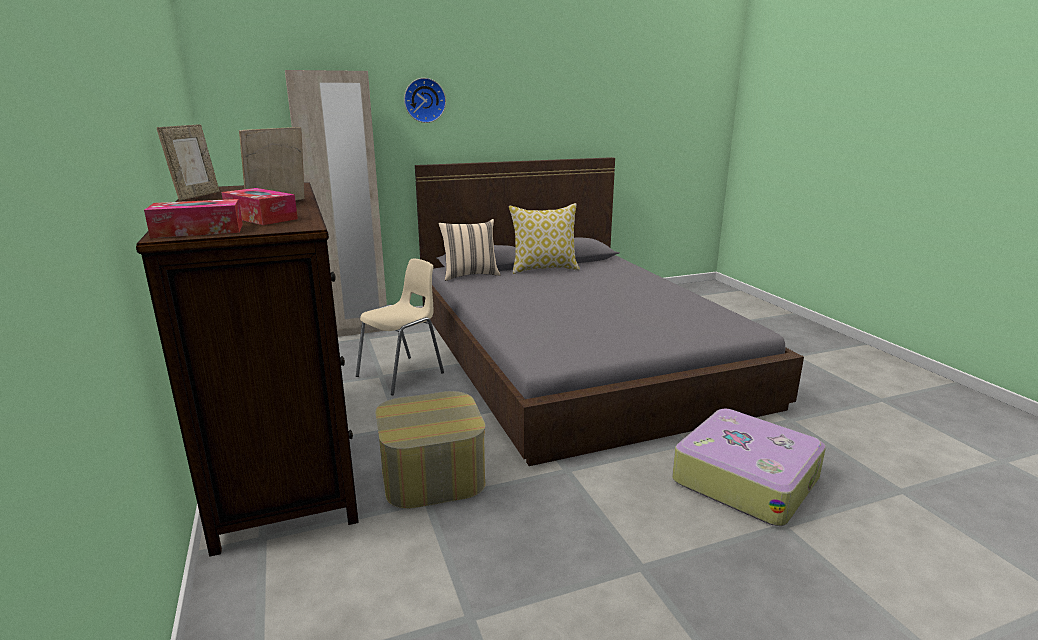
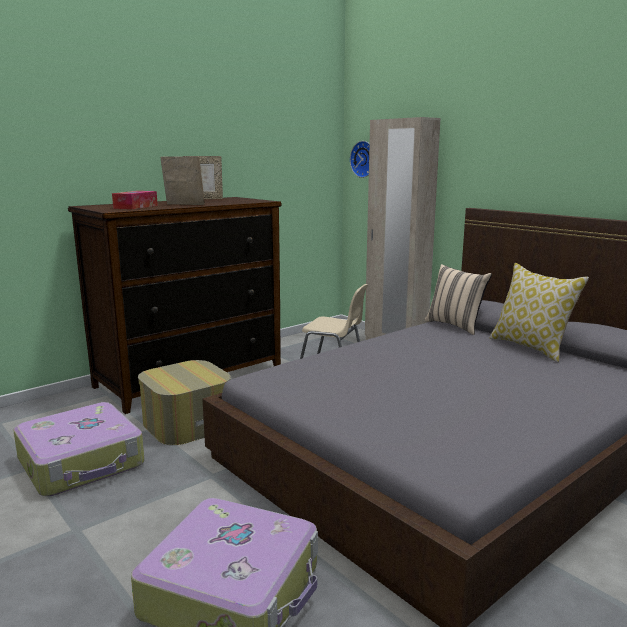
camera: 70 degrees right, 5 degrees down
(198, 231) = (95, 206): tissue box -> none
(424, 100) = (490, 143): wall clock -> wall clock (364, 159)
(484, 564) = (82, 462): none -> suitcase

